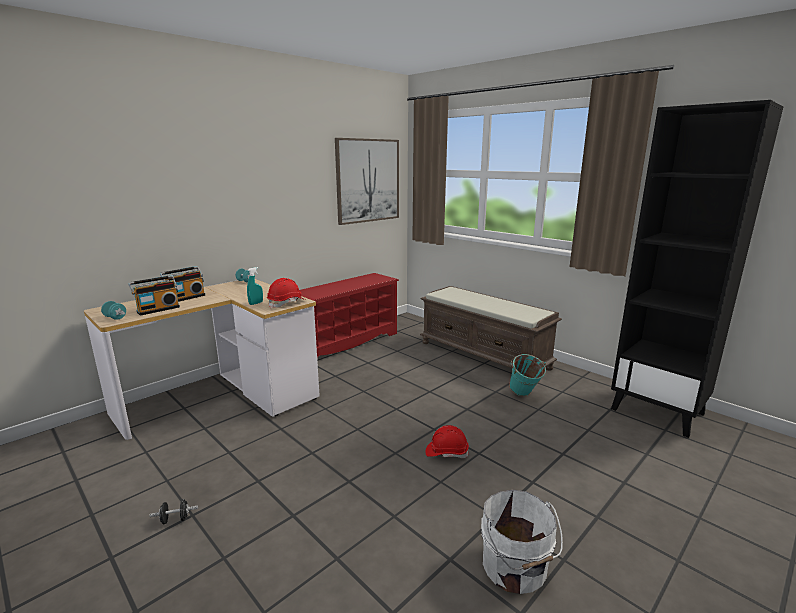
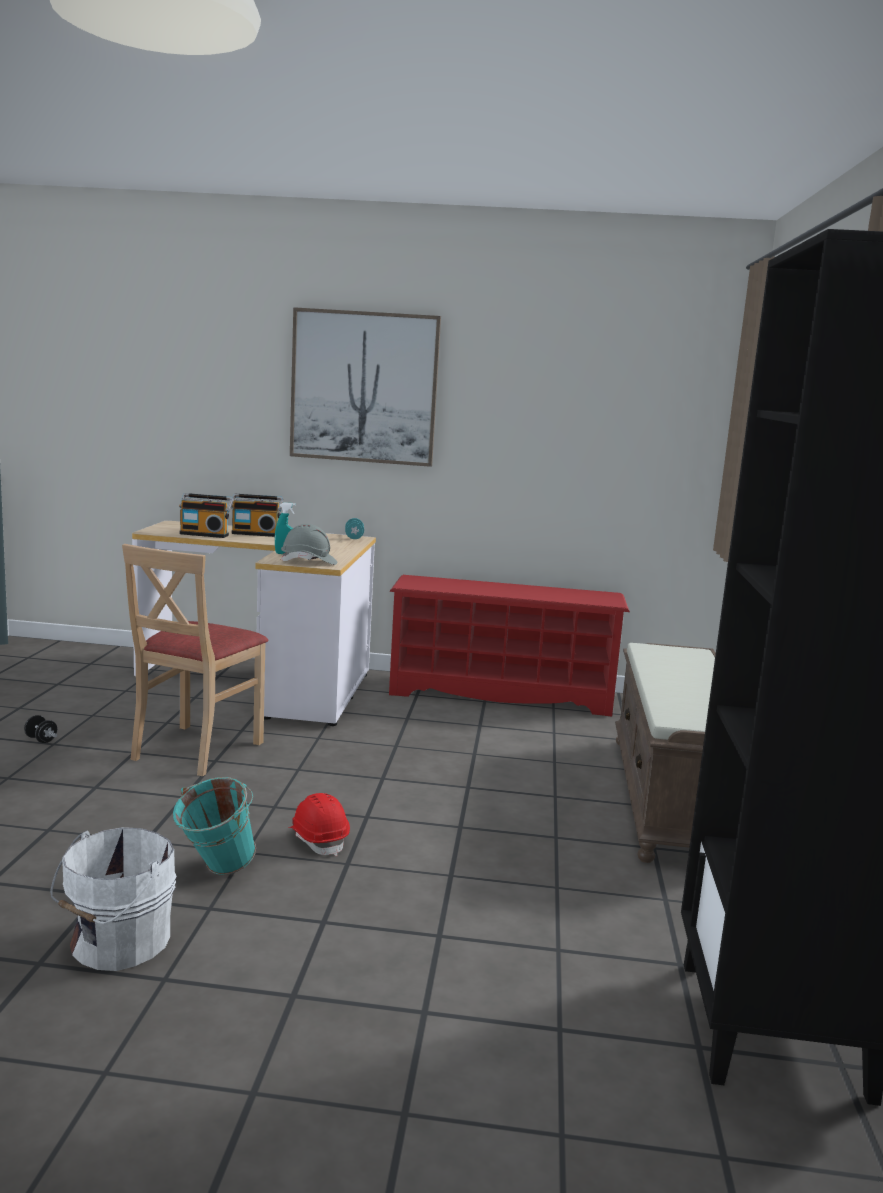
camera: 50 degrees right, 5 degrees down
(115, 318) = (161, 530): turquoise dumbbell -> none
(286, 303) = (309, 562): red hard hat -> grey hard hat
(287, 454) = (196, 749): none -> beige chair
(368, 181) = (636, 418): picture -> picture (364, 387)
(524, 395) = (585, 864): turquoise bucket -> turquoise bucket (215, 871)

